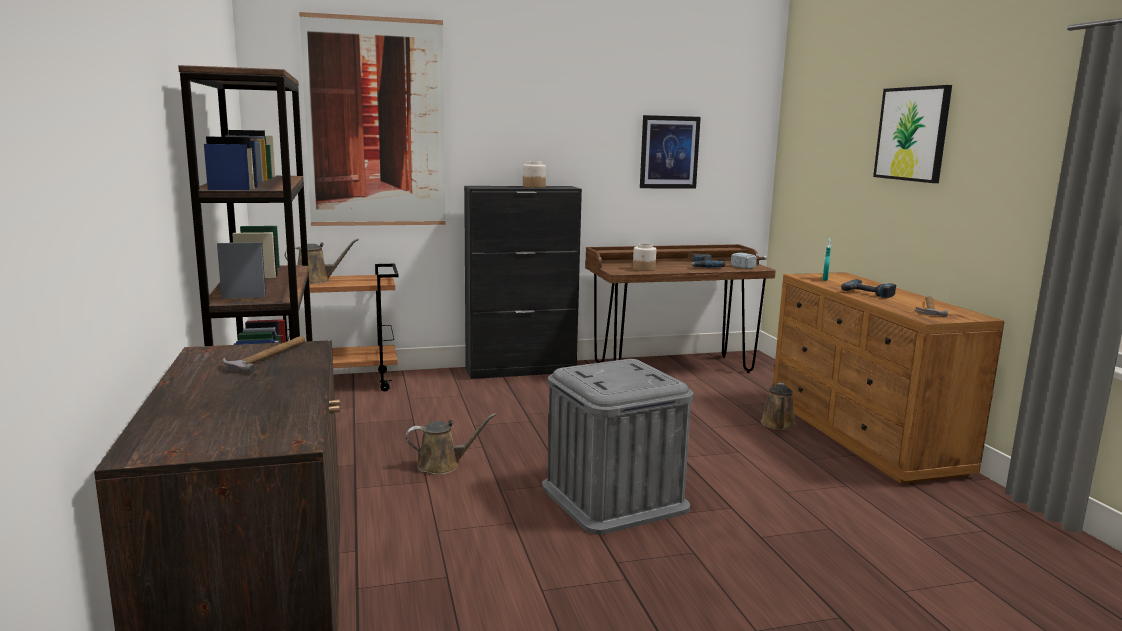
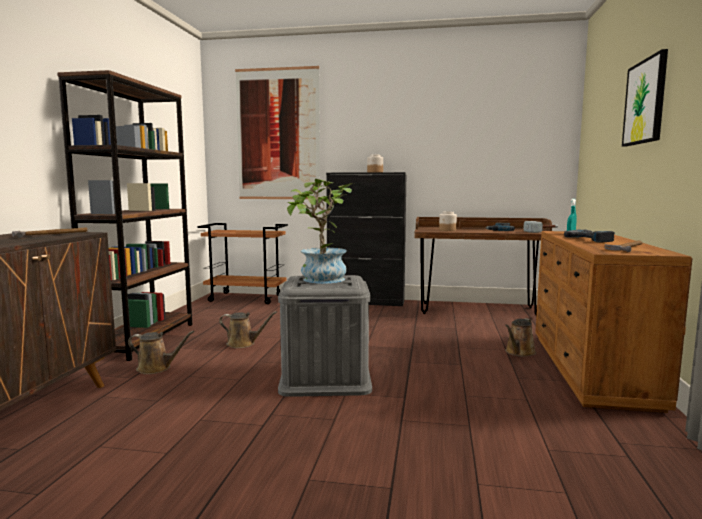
camera: 25 degrees right, 5 degrees down
(316, 280) = (235, 231): brown watering can -> brown watering can (157, 368)
(613, 374) = (320, 280): none -> potted plant
(669, 152) = (483, 147): picture -> none

